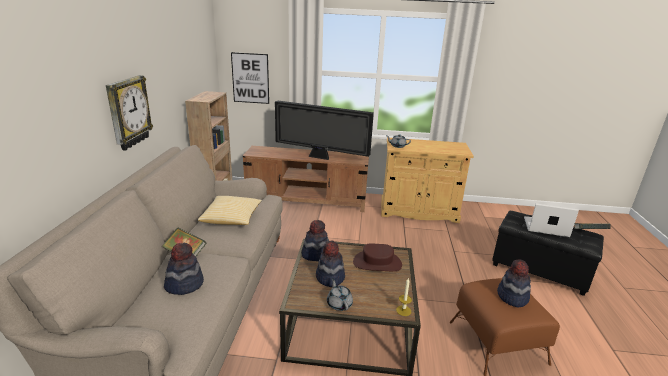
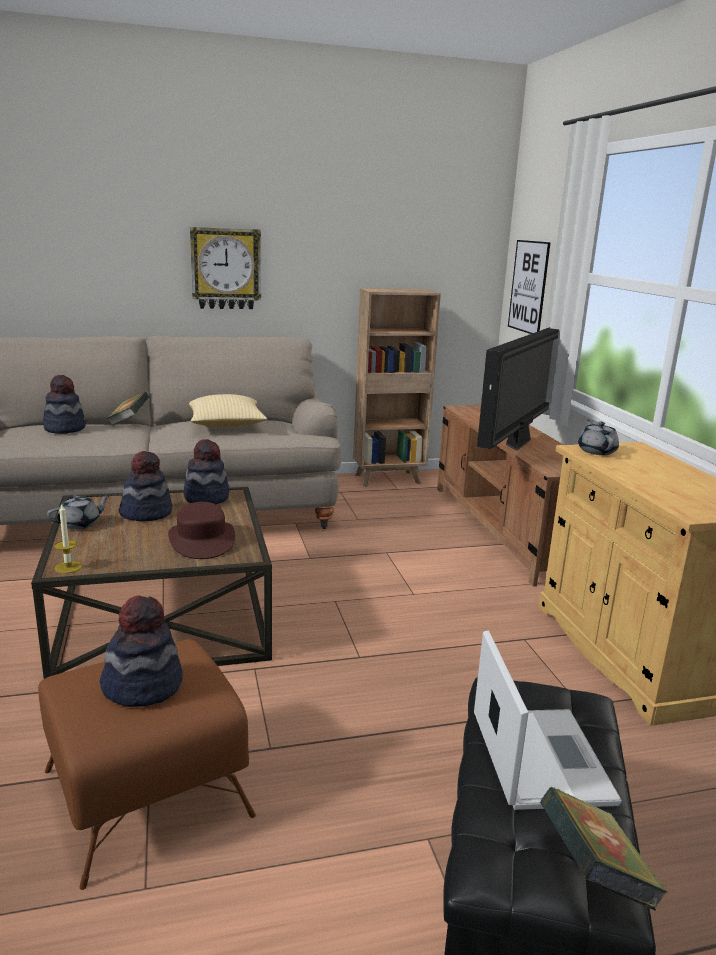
camera: 70 degrees right, 5 degrees down
(321, 157) = (518, 443): television -> television turned 150 degrees counterclockwise

